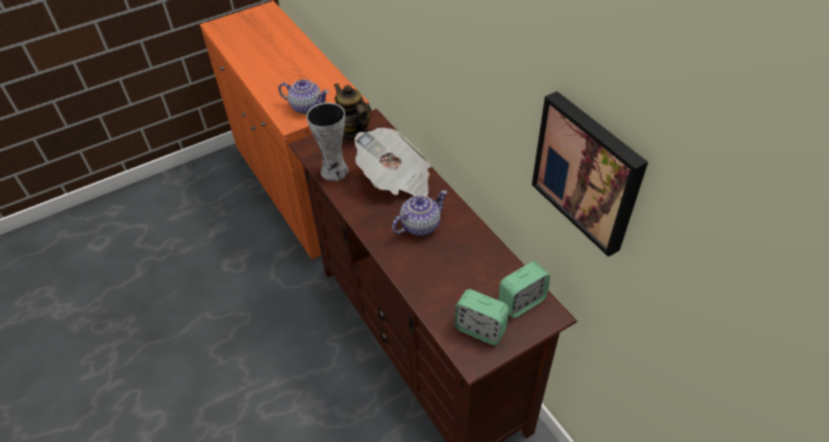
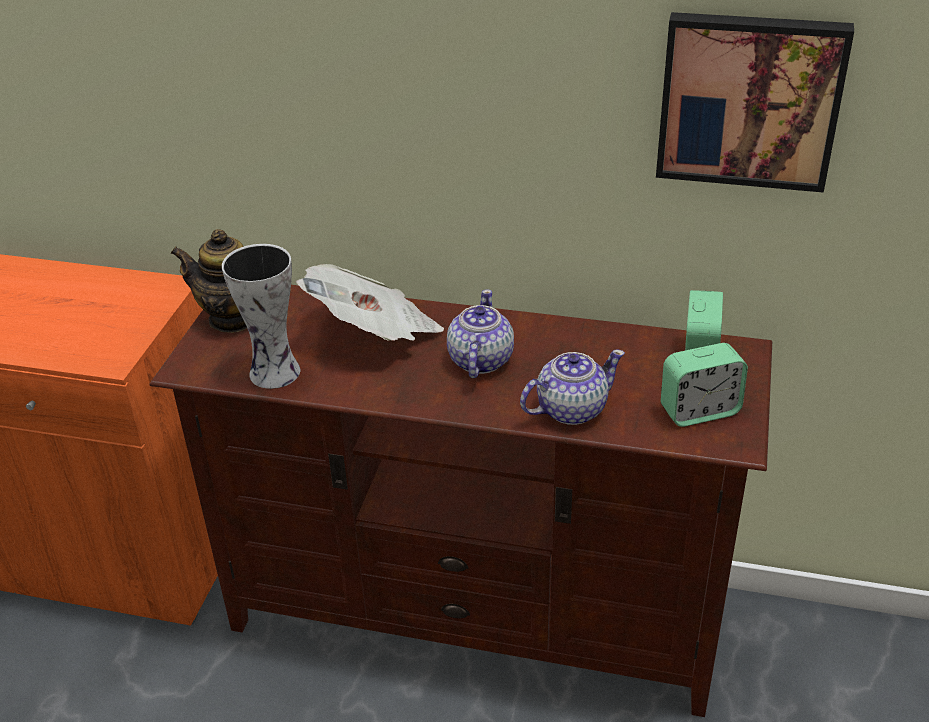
camera: 45 degrees left, 10 degrees down
(306, 107) = (108, 329): teapot -> teapot (570, 409)

